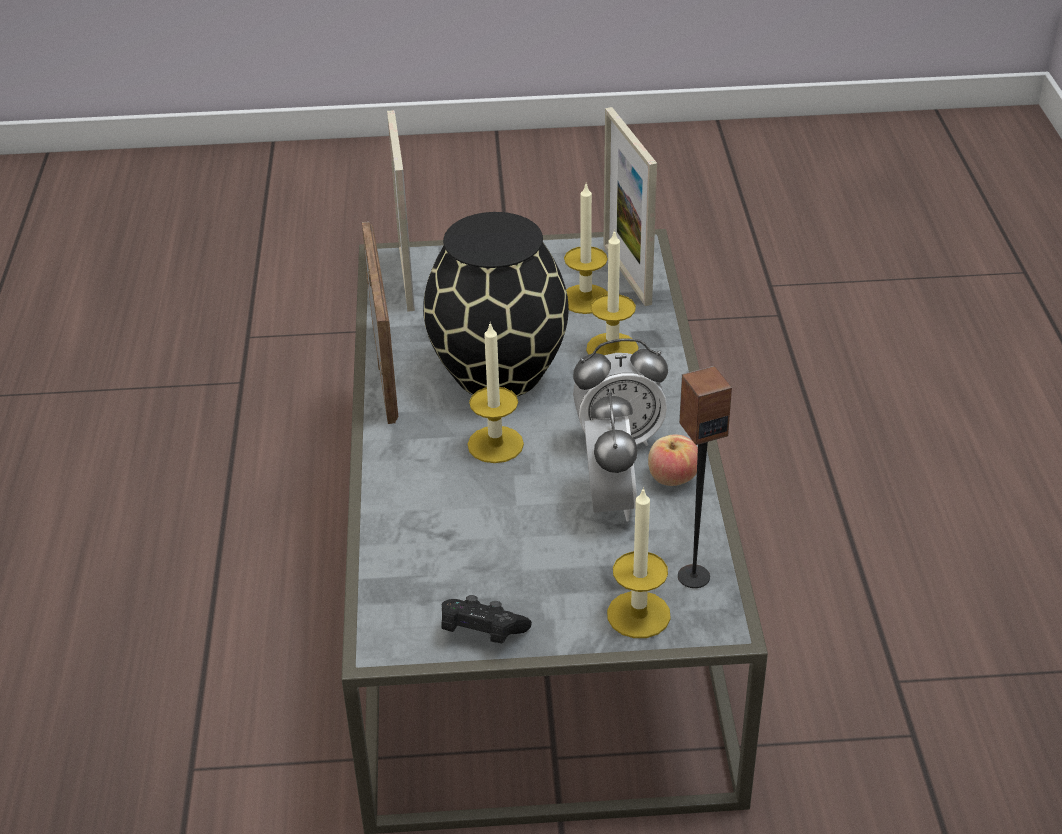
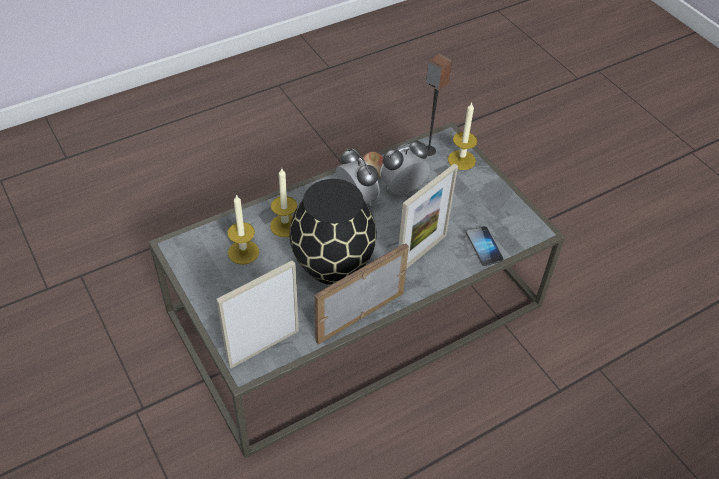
camera: 120 degrees left, 10 degrees up
(404, 552) = (484, 246): none -> phone
(481, 633) = (508, 202): black game controller -> none
(495, 444) = (390, 243): candle -> none
(627, 274) = (209, 242): picture frame -> picture frame (421, 253)

